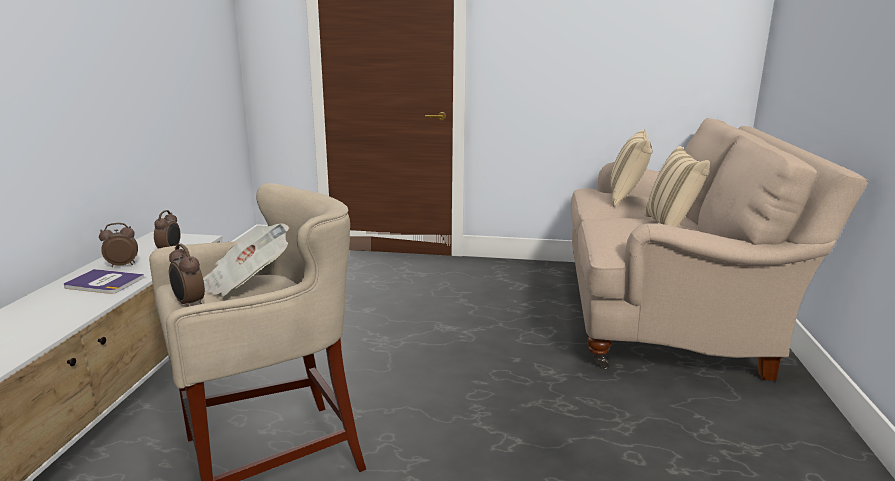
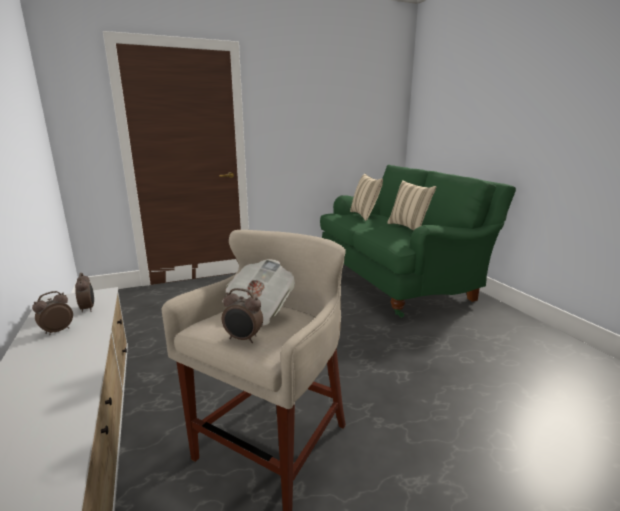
camera: 30 degrees left, 0 degrees up
(103, 283) = (62, 350): book -> none
(666, 316) = (398, 280): beige sofa -> green sofa

